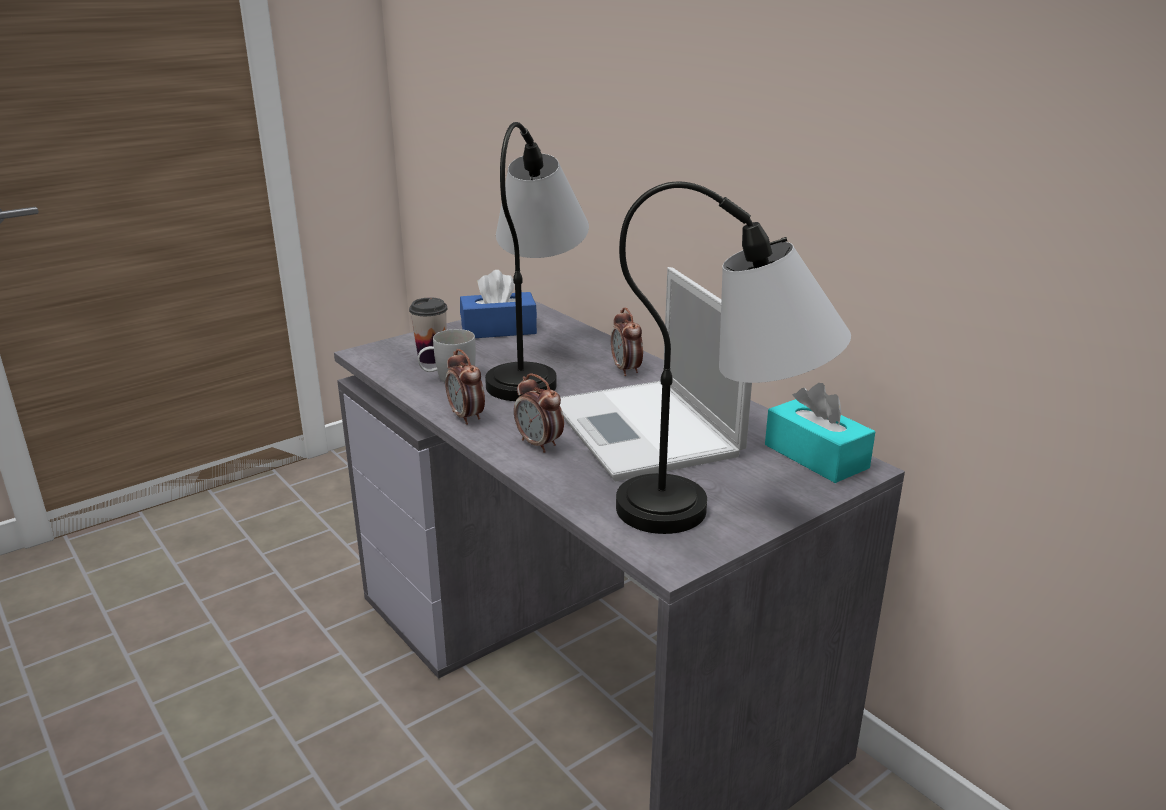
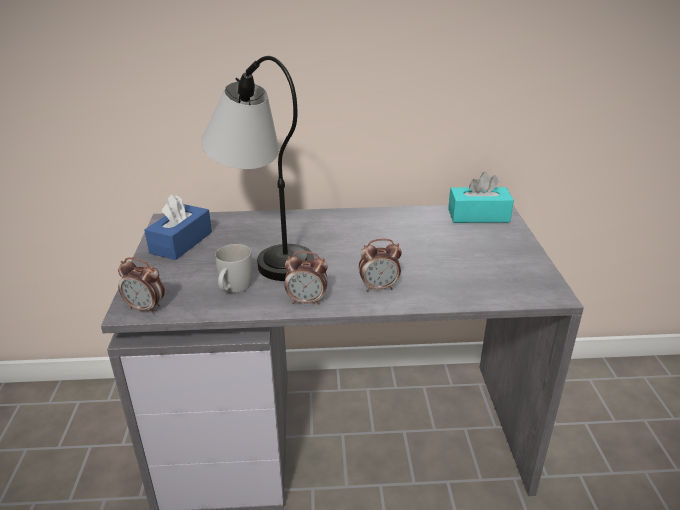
camera: 55 degrees left, 5 degrees up
(432, 358) = (188, 284): cup -> none
(626, 370) = (312, 224): alarm clock -> alarm clock (146, 308)
(646, 431) = (401, 247): laptop -> none
(724, 512) = (514, 261): table lamp -> none

